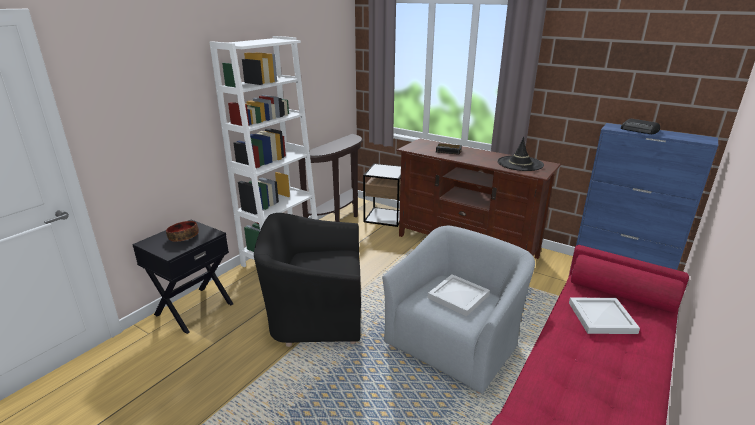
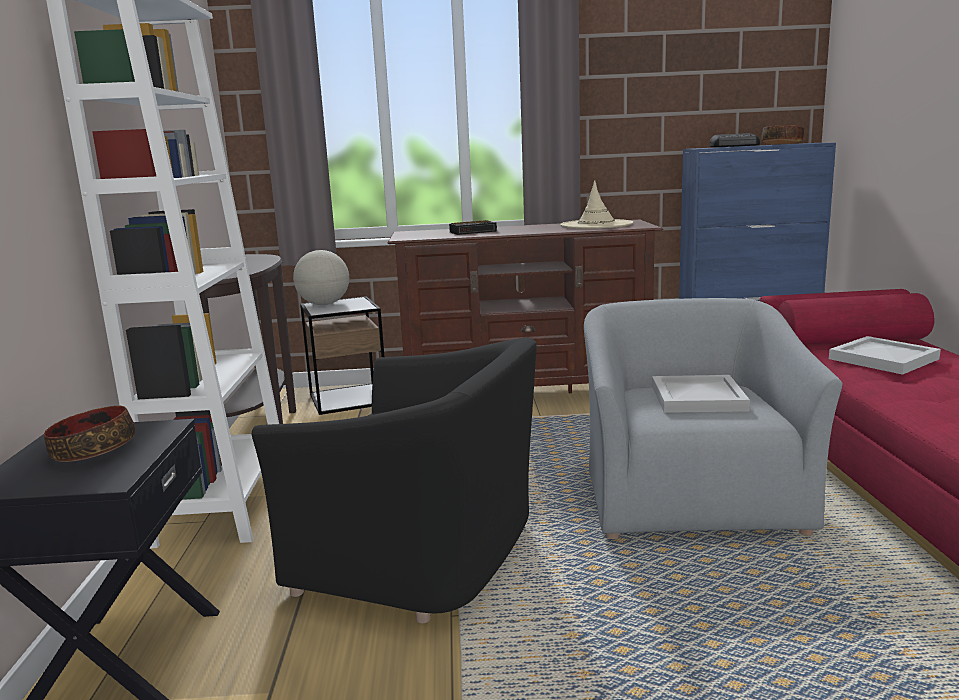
camera: 35 degrees left, 10 degrees down
(315, 314) = (422, 554): black armchair -> black armchair turned 120 degrees counterclockwise
(381, 167) = (324, 304): none -> globe
(520, 163) = (596, 225): black hat -> beige hat
(679, 135) = (782, 144): none -> bowl

